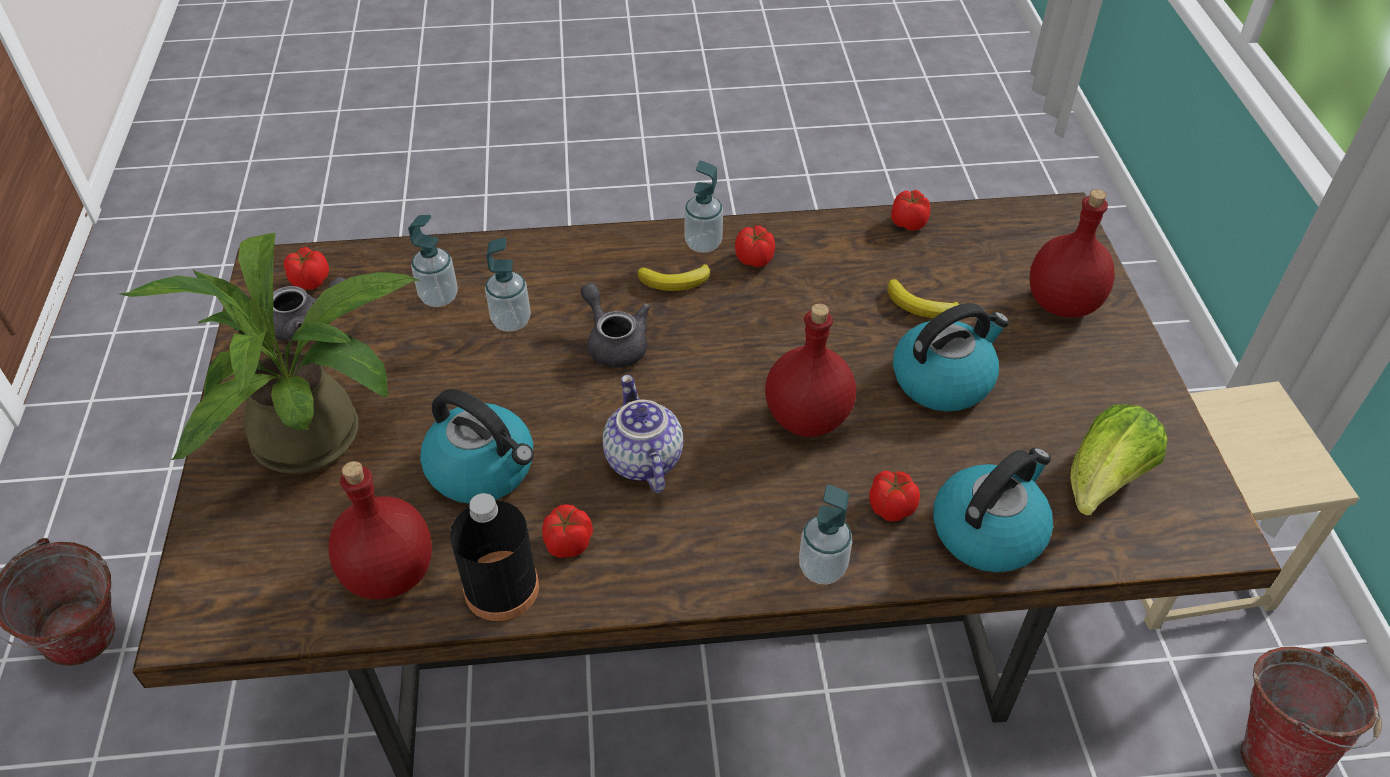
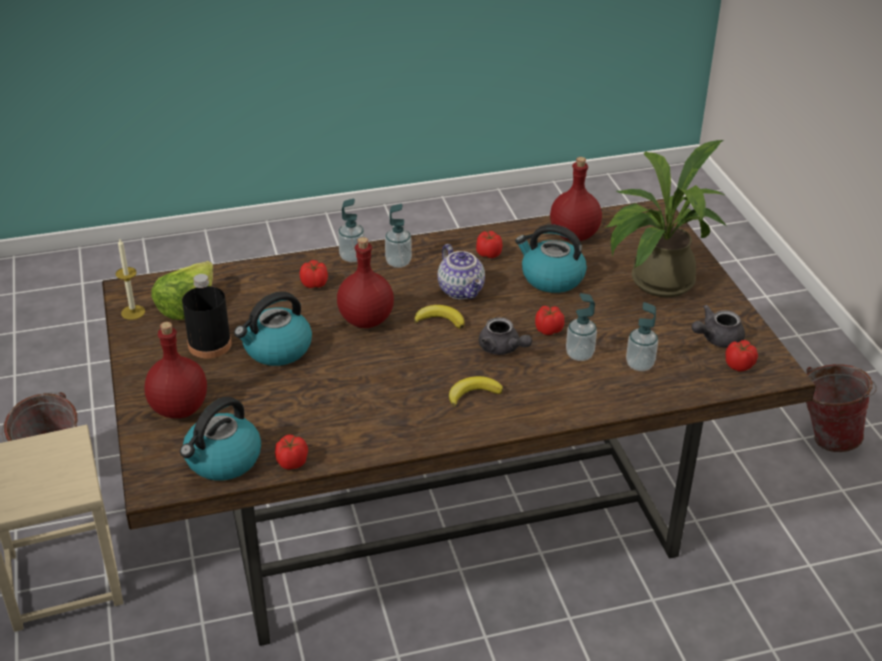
camera: 170 degrees right, 10 degrees down
(501, 588) = (514, 235): black bottle -> black bottle (209, 345)
(703, 243) = (460, 425): soap dispenser -> soap dispenser (398, 262)
(754, 260) = (416, 416): tomato -> tomato (548, 329)
(920, 306) = (288, 395): banana -> banana (440, 320)
(988, 530) = (260, 279): kettle -> kettle (222, 460)
(1191, 480) = (133, 312): none -> candle

